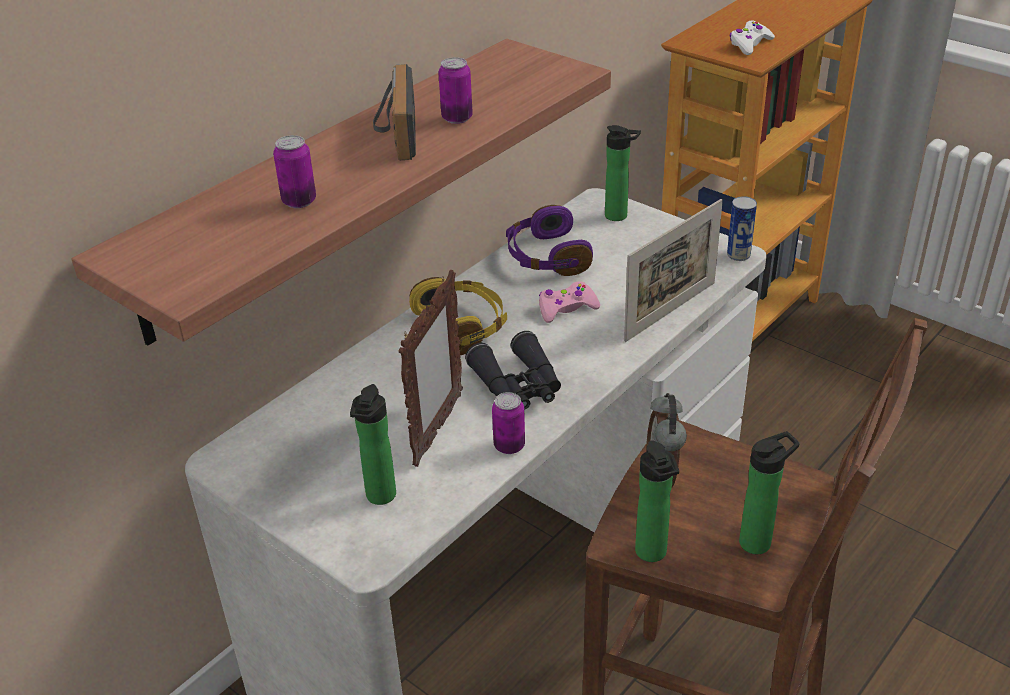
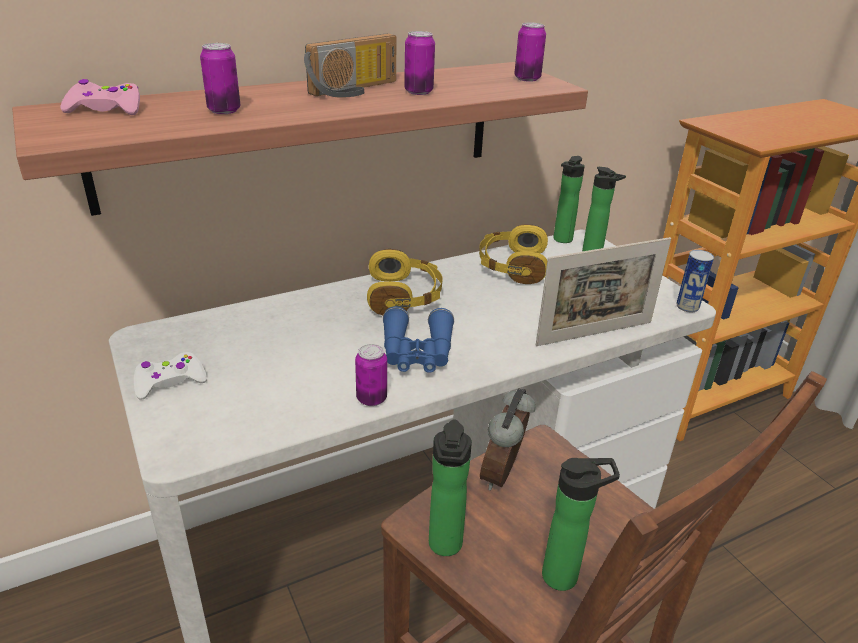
camera: 20 degrees right, 5 degrees down
(379, 498) = (230, 405): bottle -> bottle (561, 240)
(394, 133) = (356, 90): radio -> radio turned 150 degrees counterclockwise
(437, 430) = (322, 367): picture frame -> none
(518, 385) = (417, 353): black binoculars -> blue binoculars
(542, 67) = (527, 79): none -> can
(546, 257) = (511, 266): purple headphones -> yellow headphones
(566, 308) = (502, 306): pink game controller -> pink game controller (105, 109)
(749, 44) = (761, 133): white game controller -> white game controller (170, 382)

